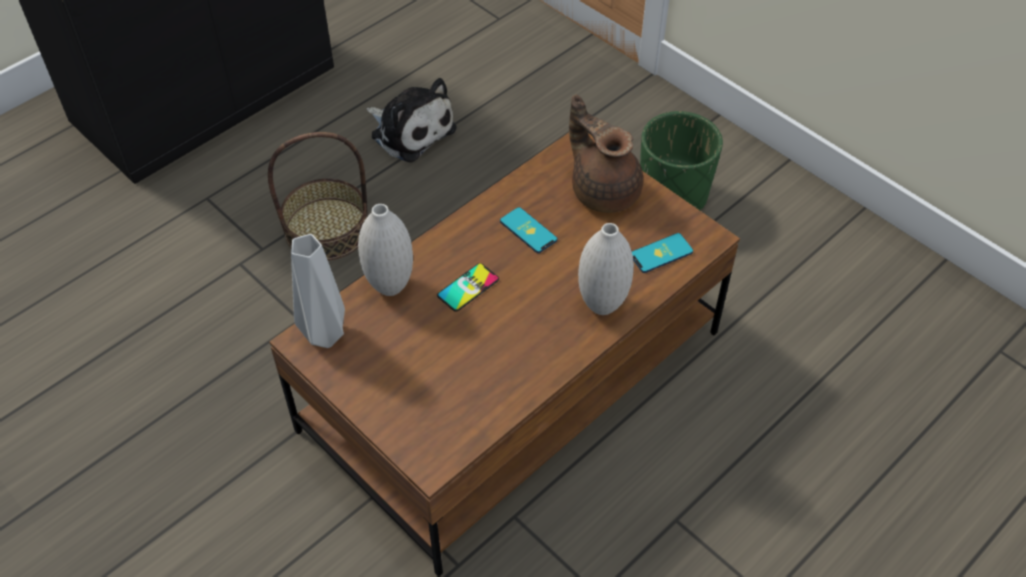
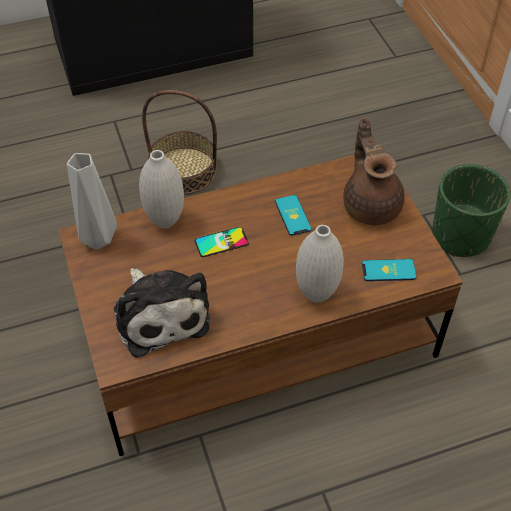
camera: 25 degrees right, 0 degrees up
(410, 130) = (283, 119): plush toy -> plush toy (160, 314)

